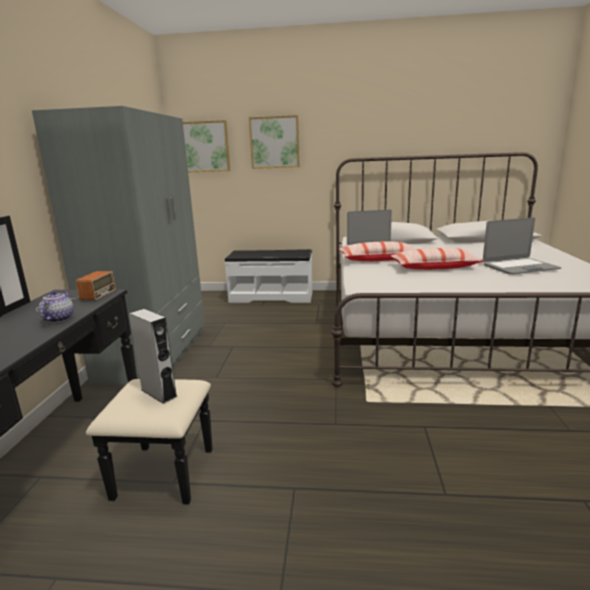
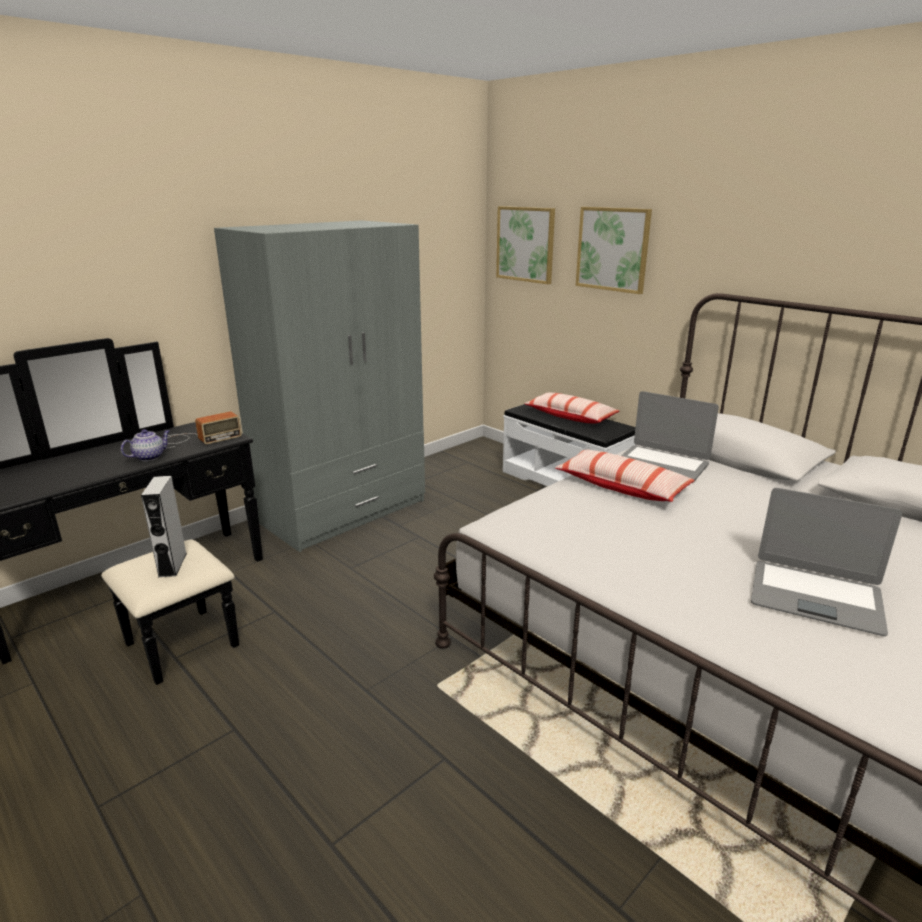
camera: 40 degrees right, 5 degrees up
(434, 267) = (665, 535): pillow -> pillow (570, 417)

